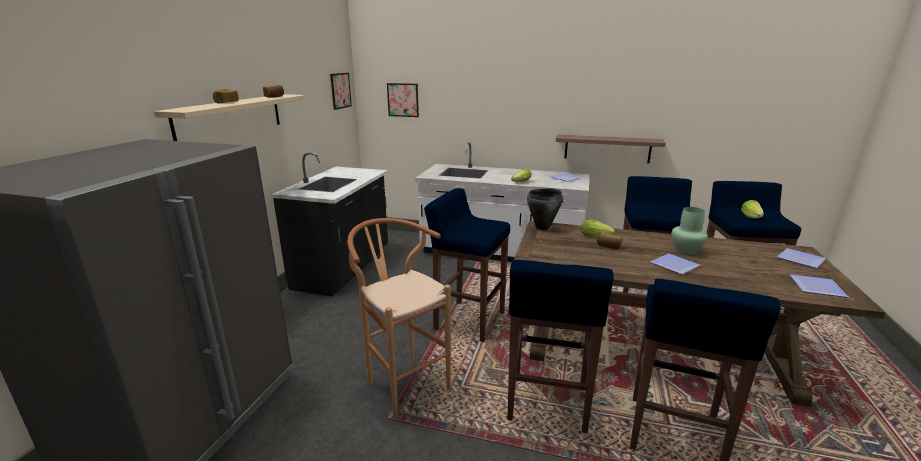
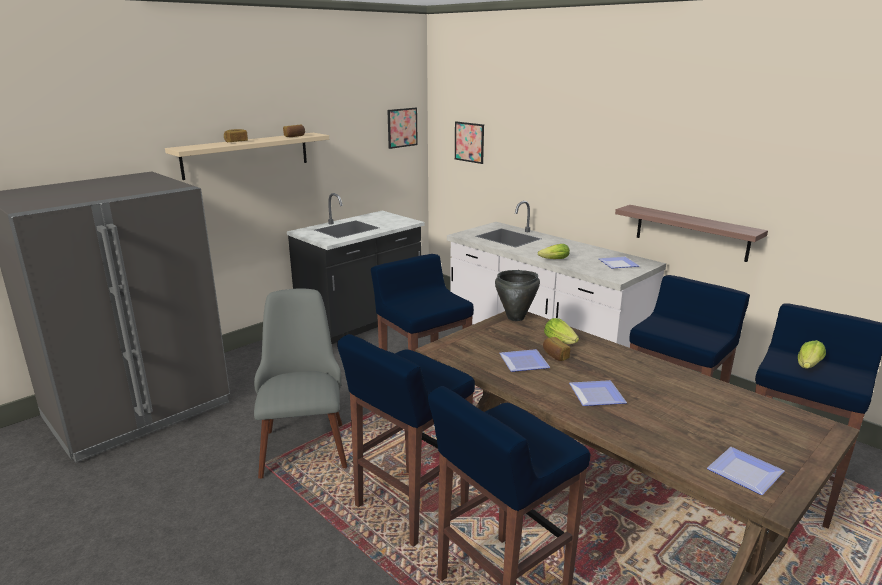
camera: 30 degrees right, 0 degrees up
(402, 383) = (304, 441): brown stool -> grey chair
(686, 250) = (647, 384): green vase -> none
(798, 259) = (793, 437): plate -> plate (522, 362)

